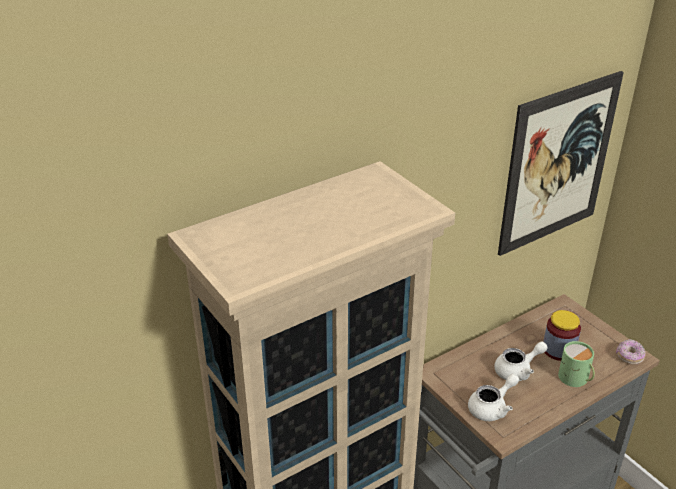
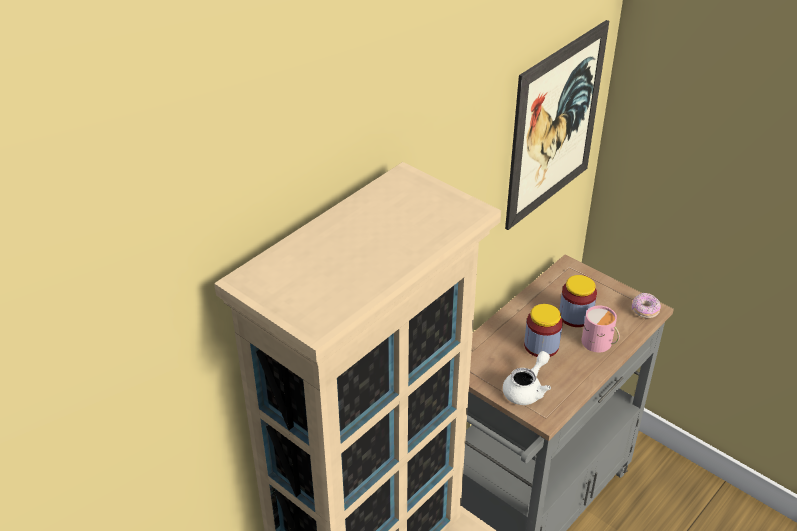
camera: 15 degrees left, 5 degrees up
(517, 370) = (541, 346): white teapot -> jar
(575, 378) = (599, 343): green mug -> pink mug

